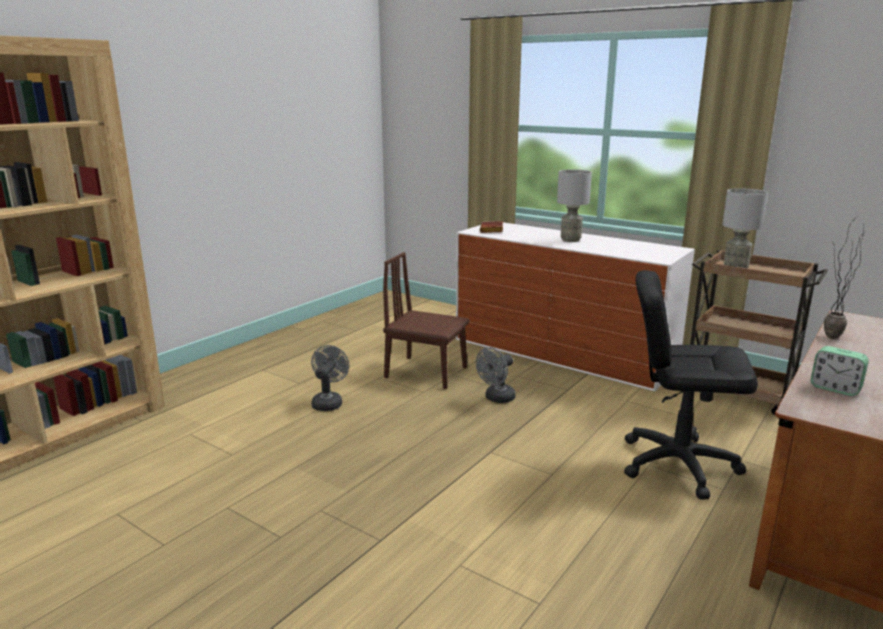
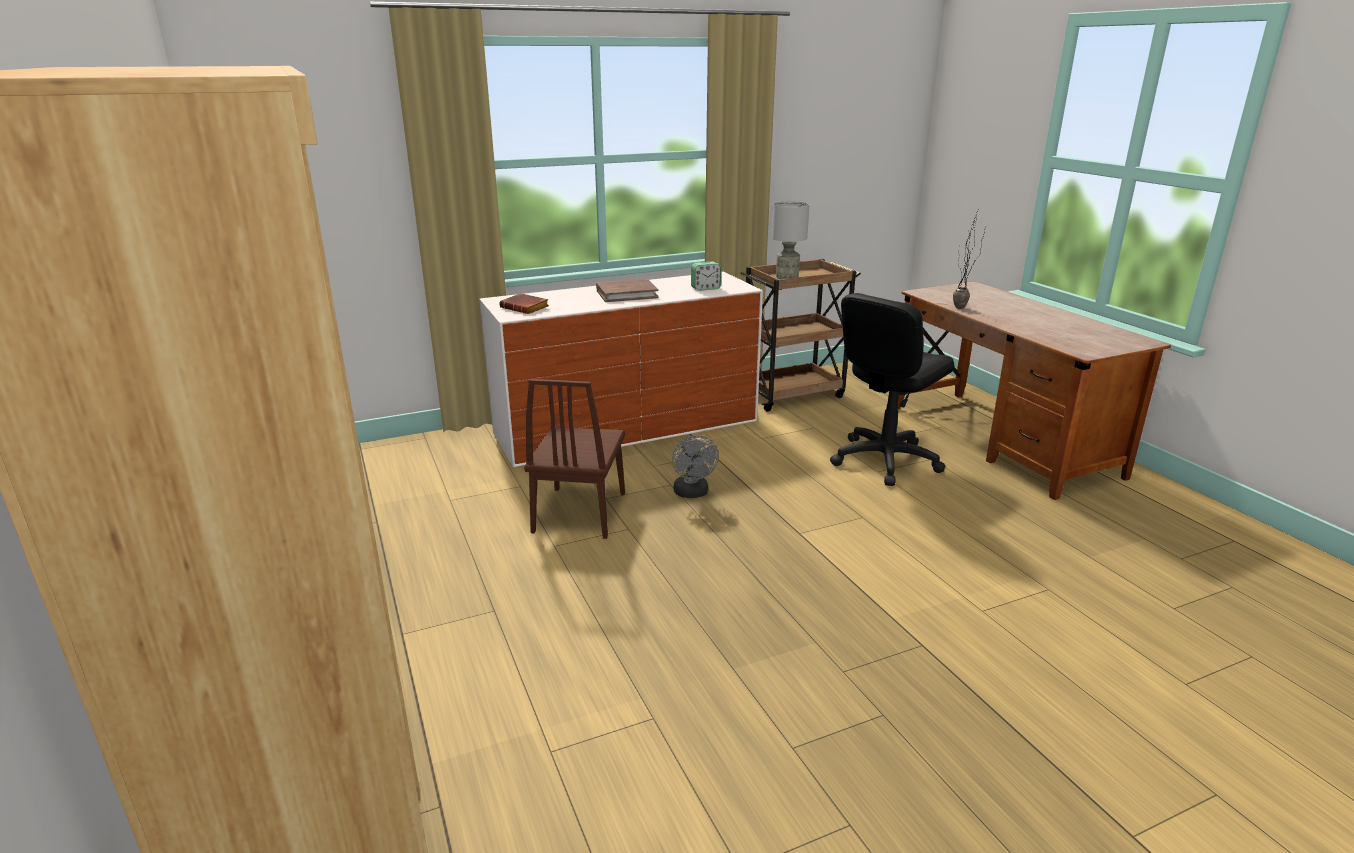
camera: 60 degrees left, 5 degrees up
(328, 402) = (582, 601): grey fan -> none
(426, 372) = (579, 512): brown chair -> brown chair turned 45 degrees counterclockwise
(570, 240) = (626, 294): grey table lamp -> brown book
(835, 388) = (1053, 336): alarm clock -> alarm clock (705, 288)

